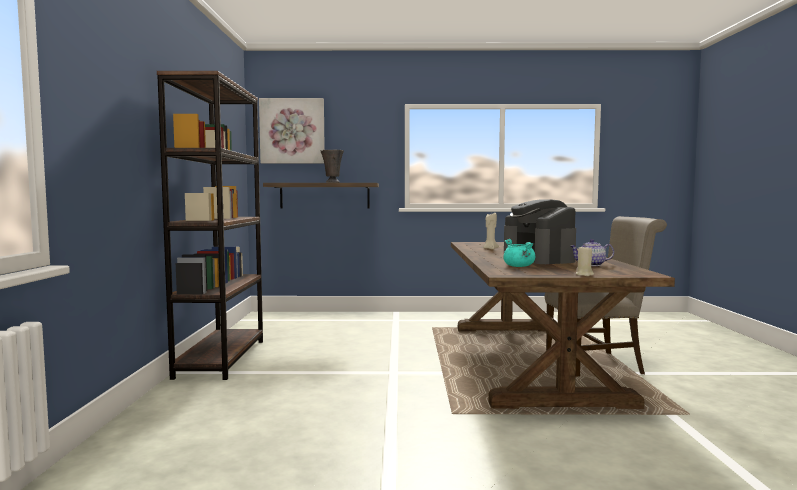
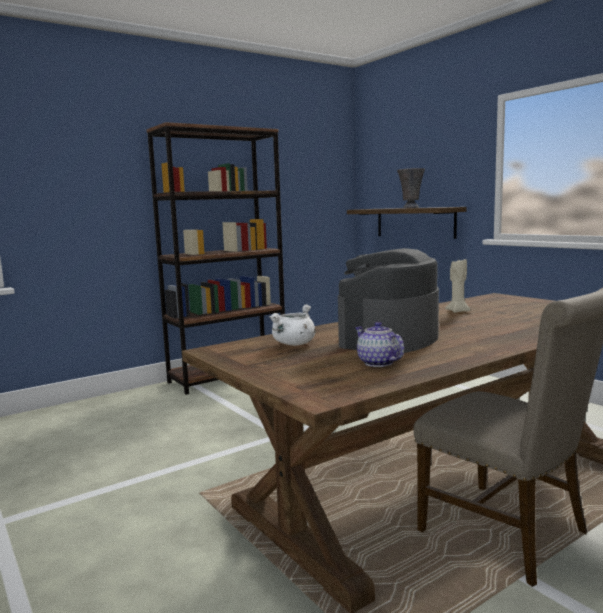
camera: 55 degrees right, 5 degrees up
(292, 131) = (389, 149): picture -> none
(519, 266) = (294, 344): turquoise cooking pot -> white cooking pot
(584, 274) = (262, 373): beige candle -> none

